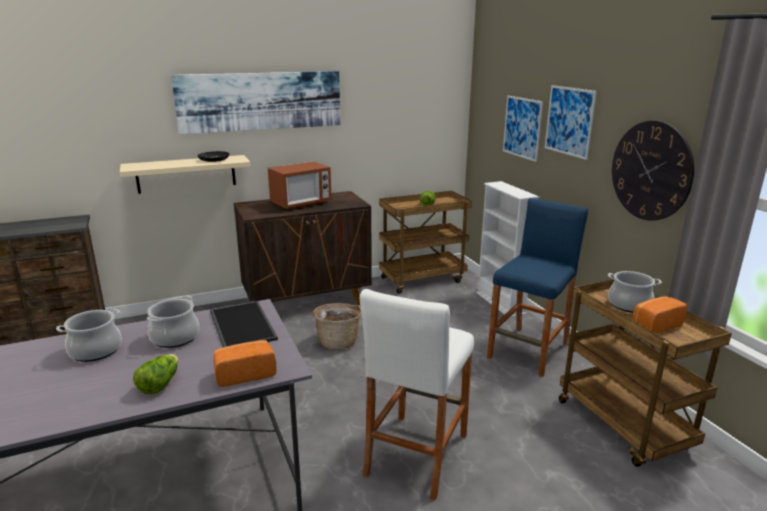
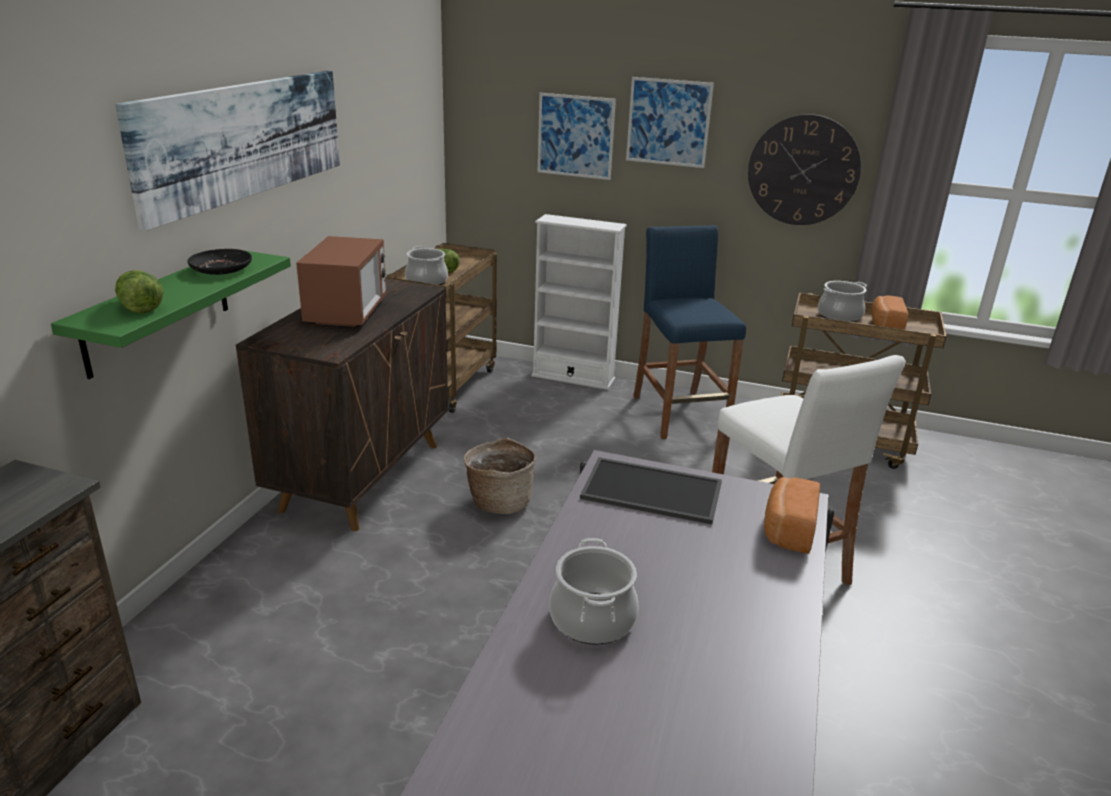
camera: 50 degrees left, 5 degrees up
(159, 384) = (755, 593): lettuce -> lettuce (140, 306)
(175, 337) = (629, 546): cooking pot -> cooking pot (426, 282)
(186, 174) = (158, 311): beige shelf -> green shelf

